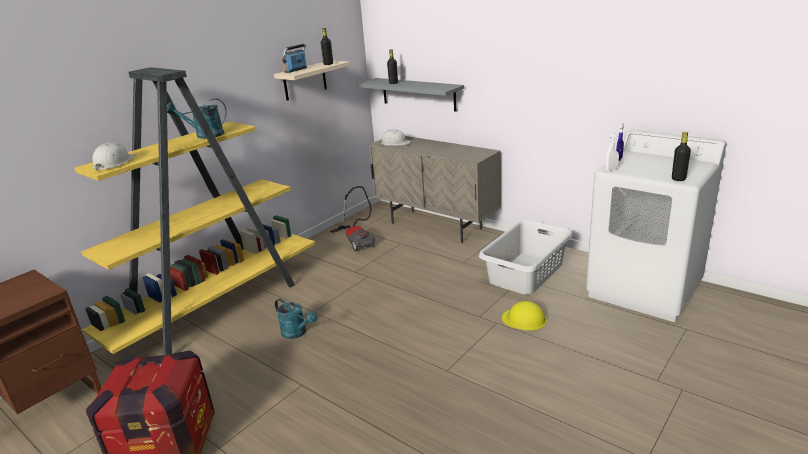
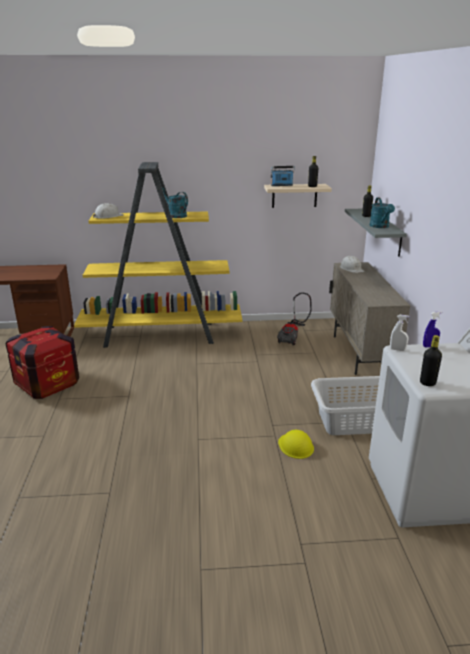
camera: 45 degrees right, 0 degrees up
(297, 333) = (170, 370): turquoise watering can -> turquoise watering can (380, 226)

